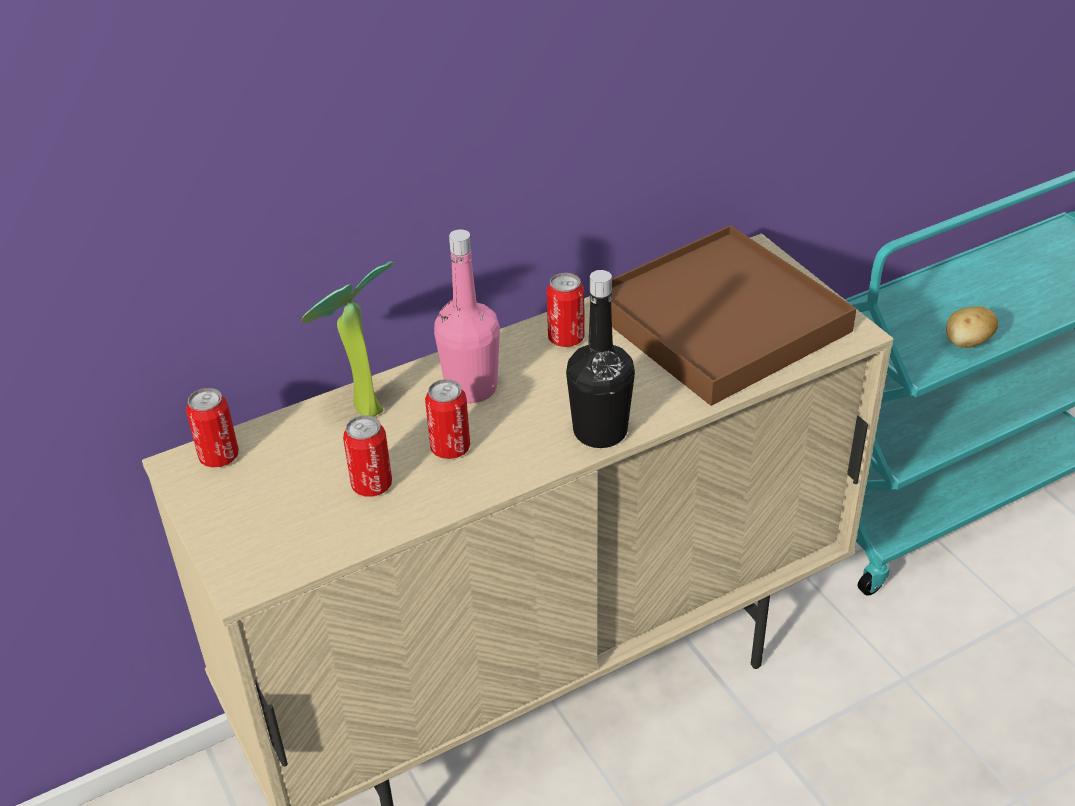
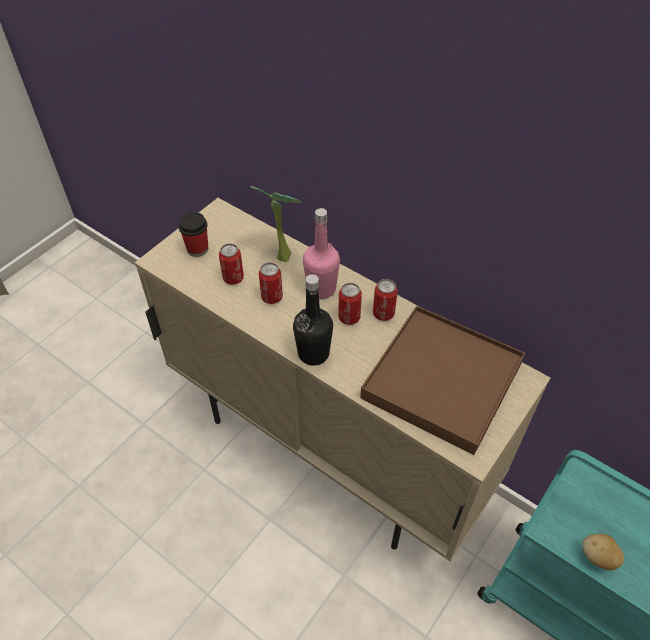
camera: 65 degrees right, 10 degrees up
(219, 457) = (229, 220): can -> can (349, 317)
(261, 516) = (197, 249): none -> cup

